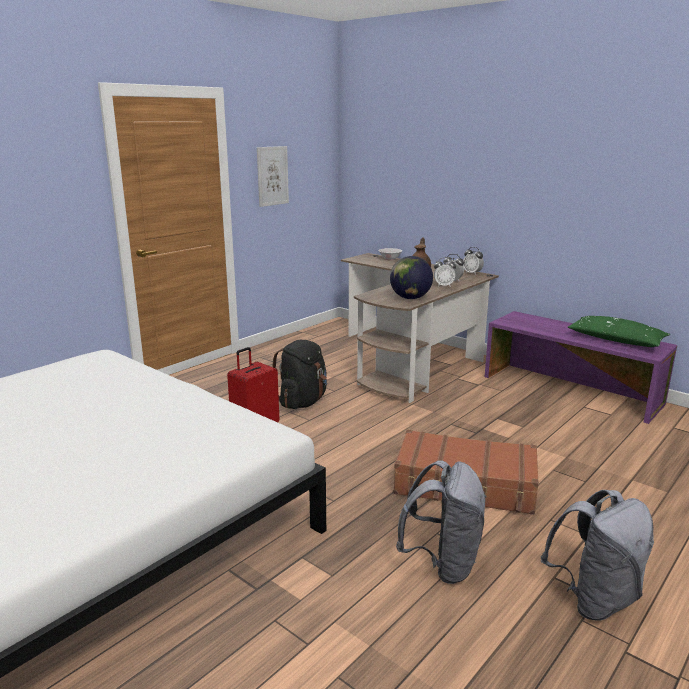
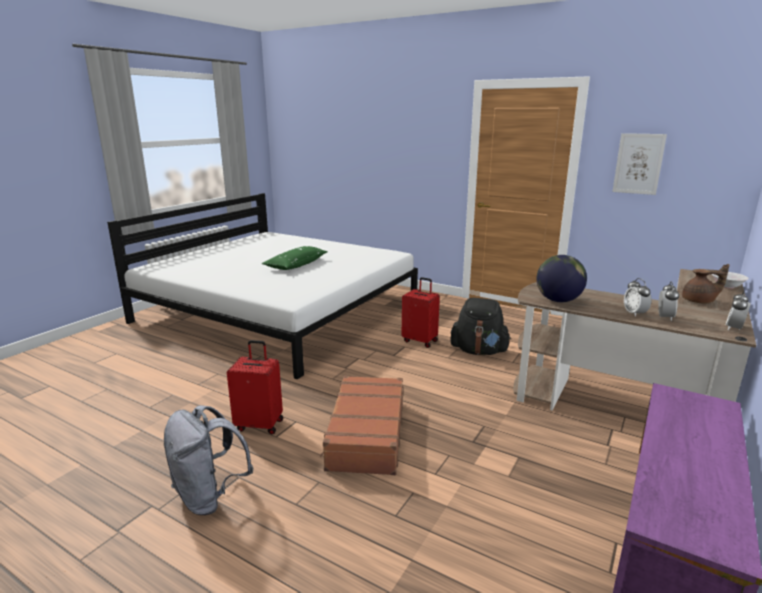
camera: 80 degrees right, 0 degrees up
(443, 563) = (260, 424): grey backpack -> red suitcase
(615, 340) = (694, 490): green pillow -> green pillow (296, 265)

